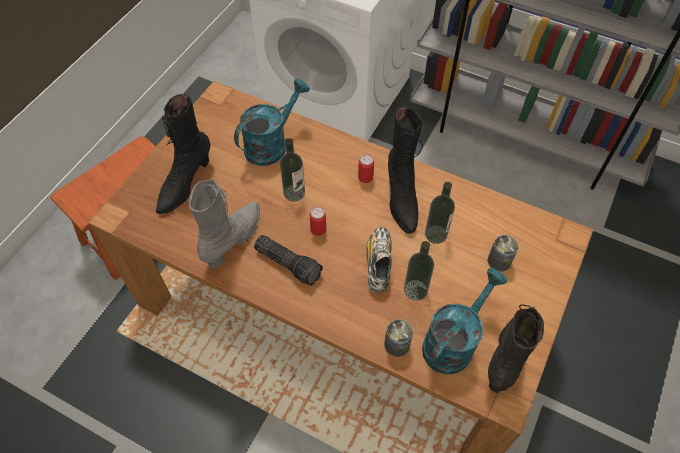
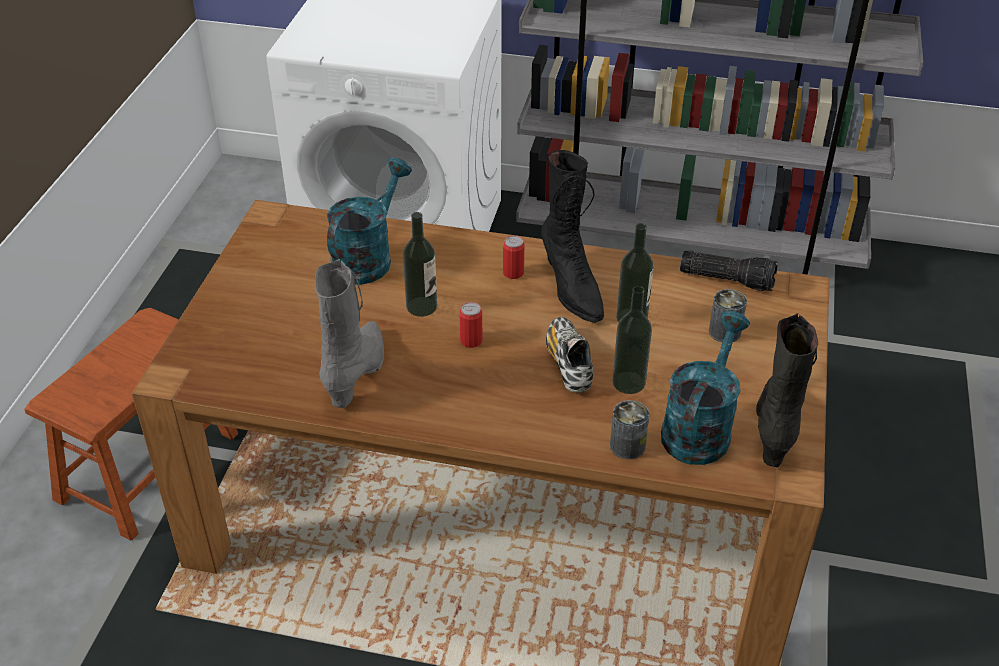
camera: 15 degrees left, 15 degrees down
(185, 184) = (260, 323): black boot -> none
(289, 263) = (446, 385): flashlight -> flashlight (727, 279)

